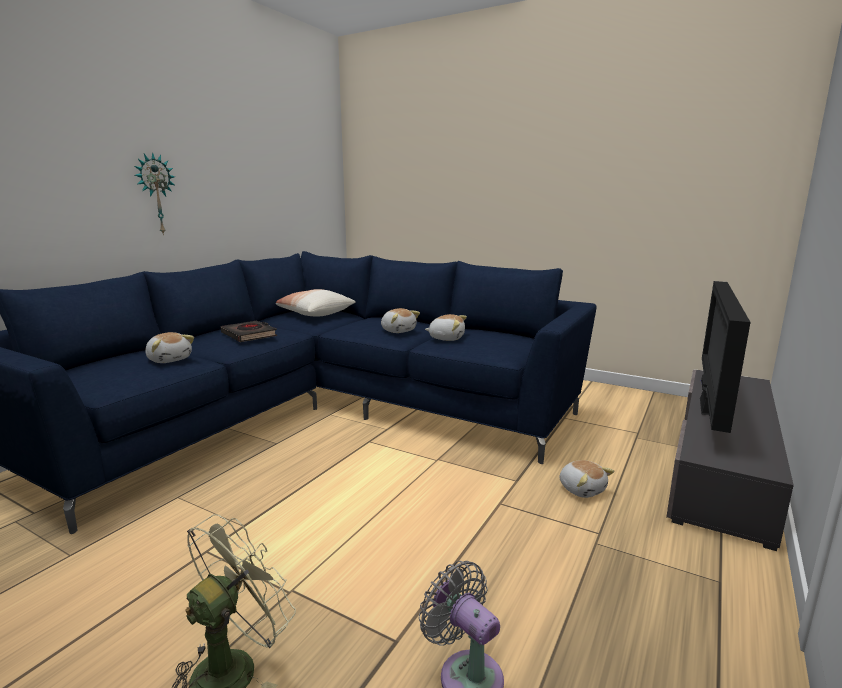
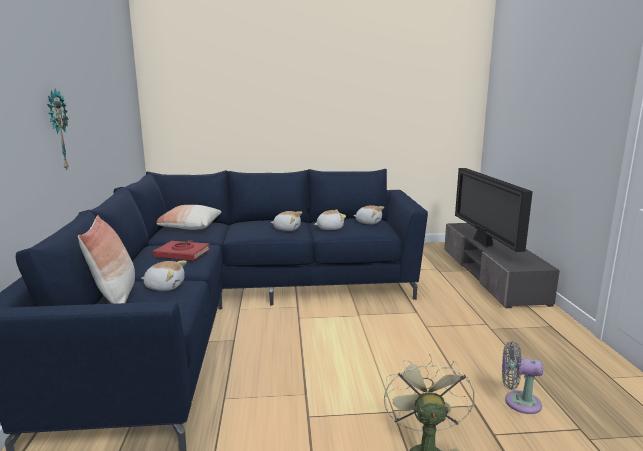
camera: 35 degrees left, 0 degrees up
(118, 358) = (115, 297): none -> pillow
(249, 335) = (182, 254): black book -> red book
(582, 489) = (451, 306): plush toy -> plush toy (368, 222)

